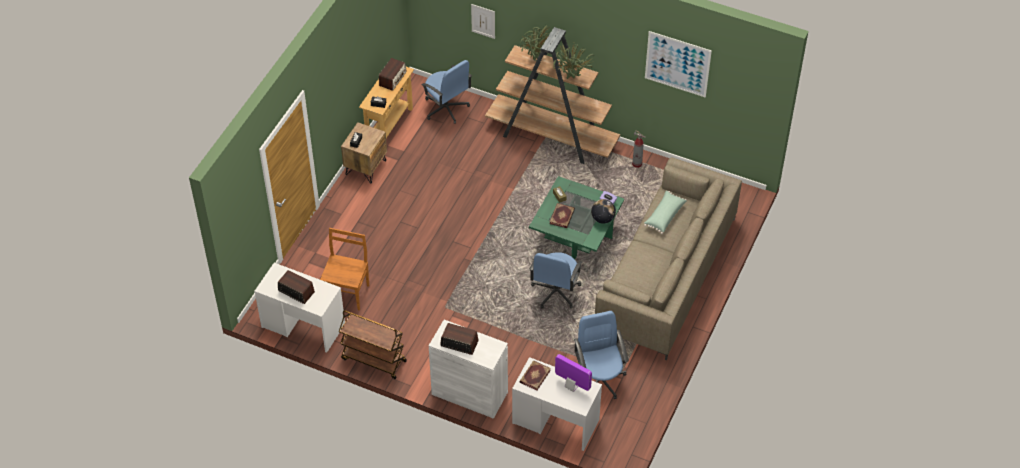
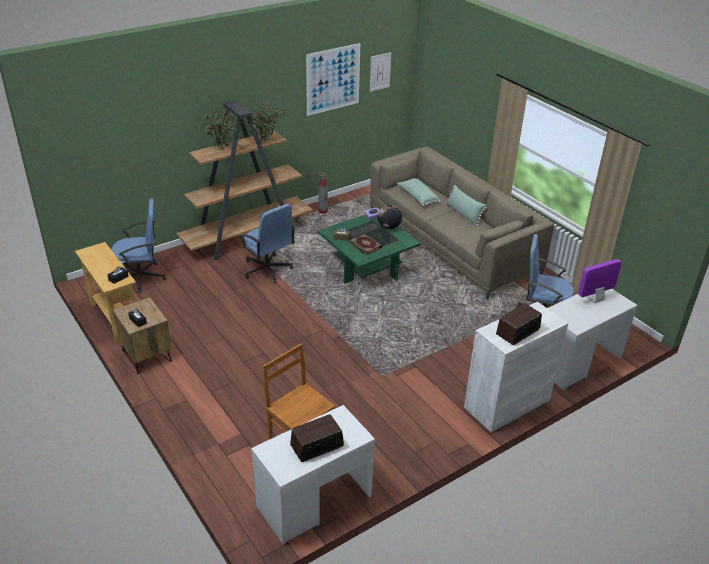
camera: 60 degrees left, 15 degrees down
(373, 360) = (412, 459): brown cart -> none
(392, 79) = (99, 257): radio -> none
(483, 21) = (142, 151): picture -> picture (380, 72)
(534, 376) = (569, 316): book -> none
(555, 292) = (421, 302): blue office chair -> blue office chair (267, 269)
(664, 259) = (463, 214): none -> green pillow

